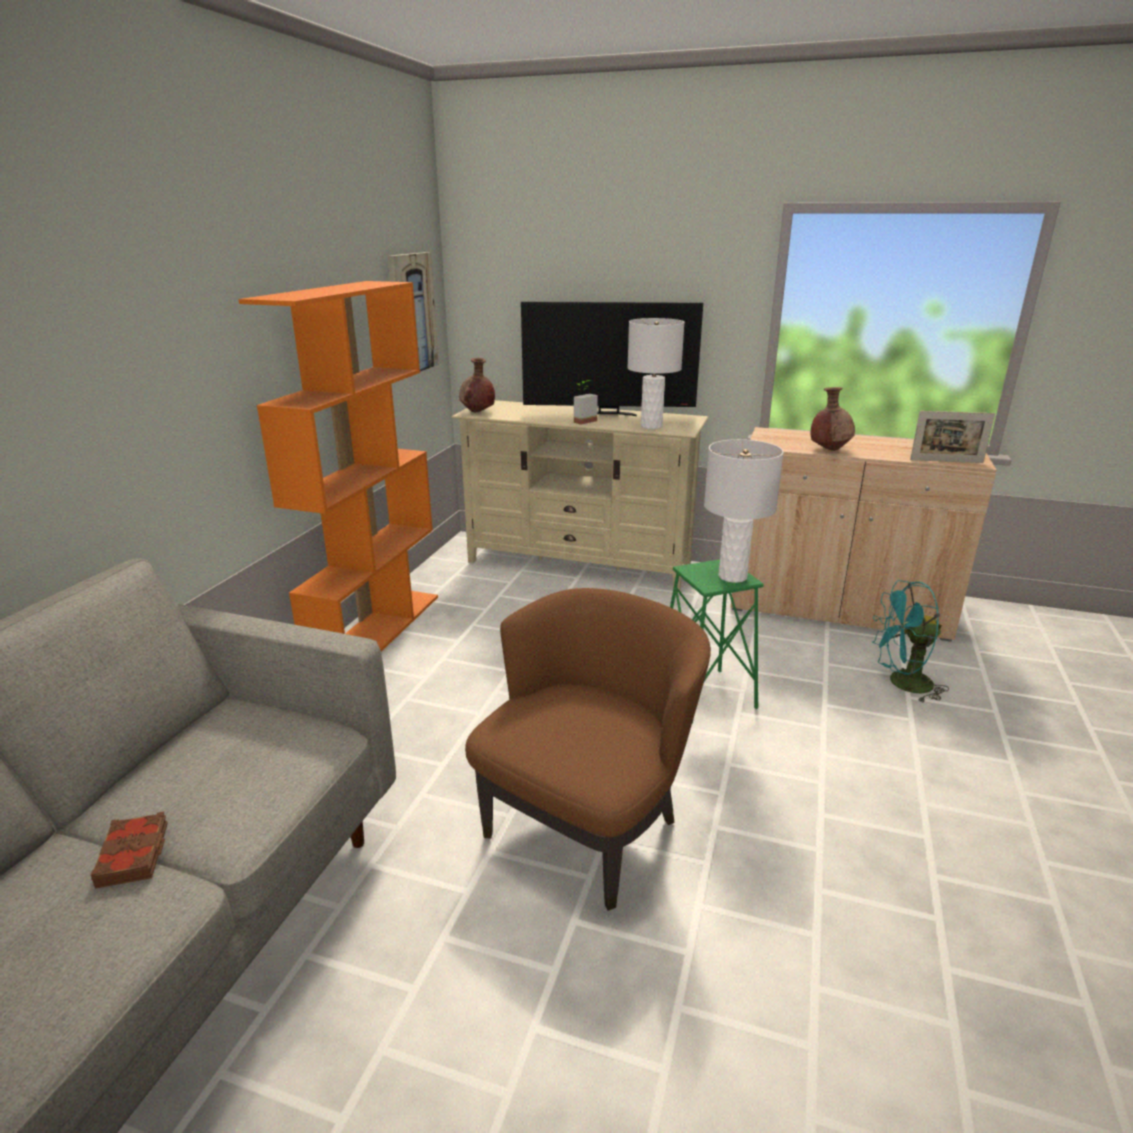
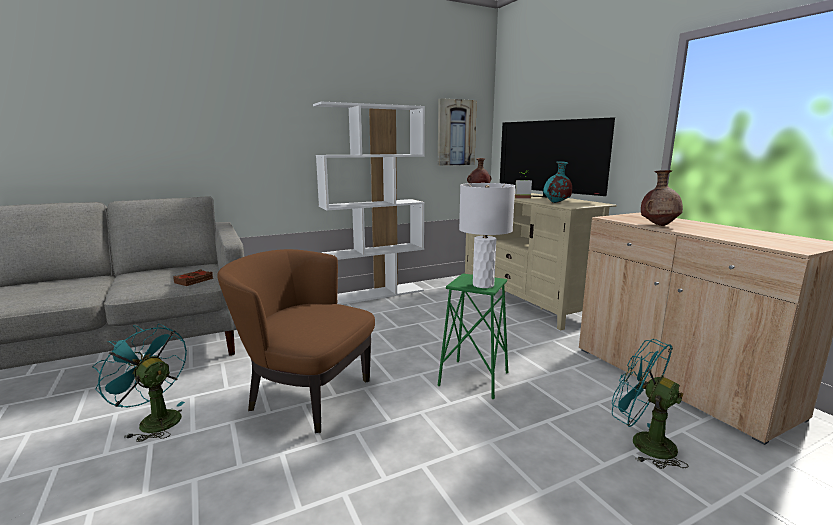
camera: 45 degrees right, 10 degrees down
(134, 855) = (103, 285): brown book -> brown book (194, 281)
(375, 631) = (375, 294): orange bookcase -> white bookcase
(468, 1005) = (154, 420): none -> turquoise fan
(587, 826) = (306, 395): brown armchair -> brown armchair turned 150 degrees counterclockwise
(651, 426) = (556, 203): white table lamp -> turquoise vase
(946, 461) = (761, 244): picture frame -> none

